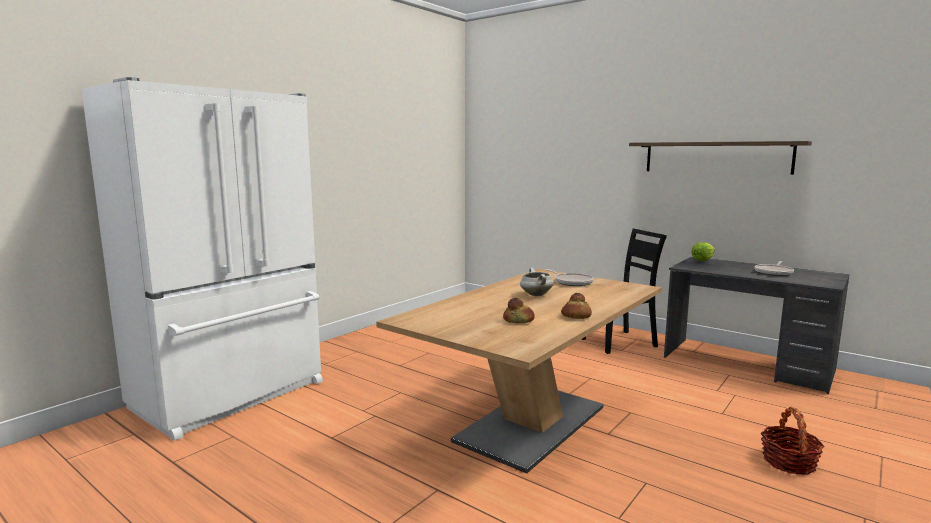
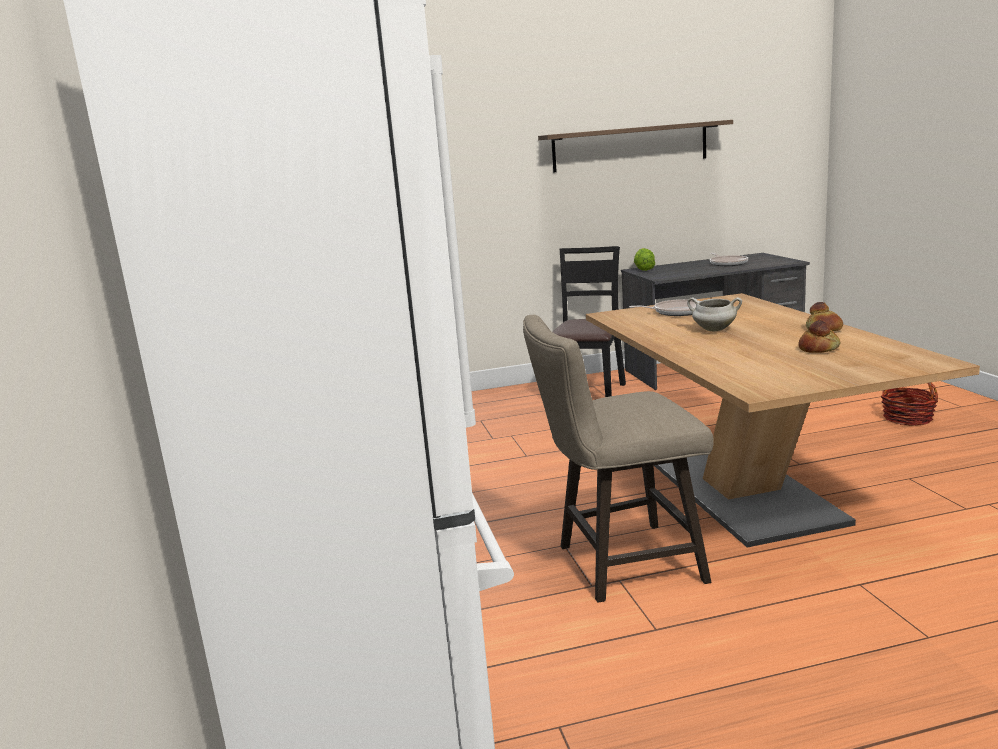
camera: 50 degrees left, 5 degrees up
(392, 411) = (619, 565): none -> beige stool

